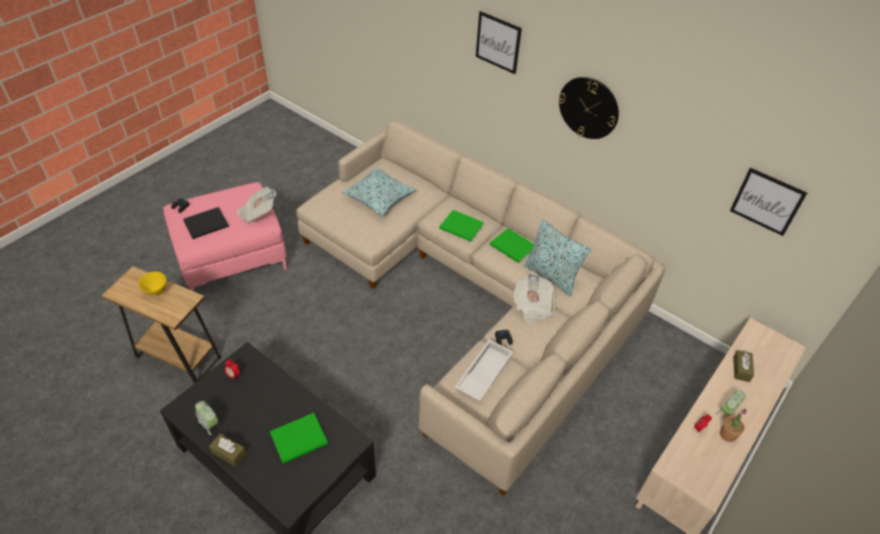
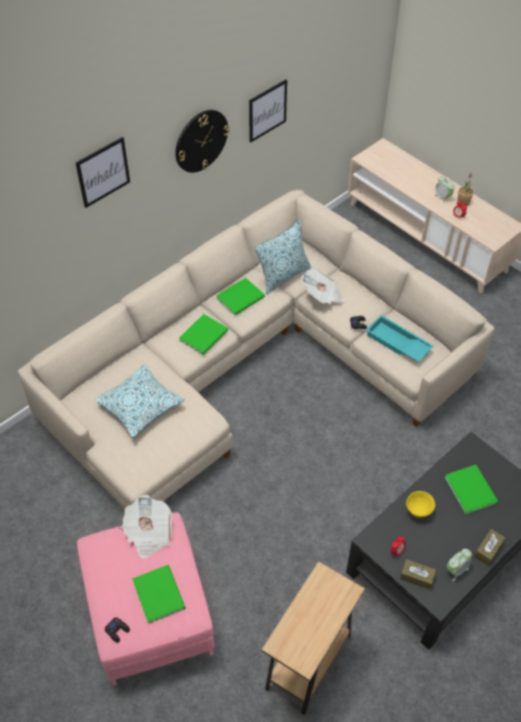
camera: 80 degrees left, 5 degrees up
(156, 291) = (307, 615): yellow bowl -> yellow bowl (418, 511)
(207, 224) = (159, 592): black book -> green book
(483, 373) = (397, 343): white tray -> turquoise tray
(741, 369) = (403, 178): brown tissue box -> brown tissue box (417, 577)
(767, 201) = (334, 74): picture -> picture (267, 110)

